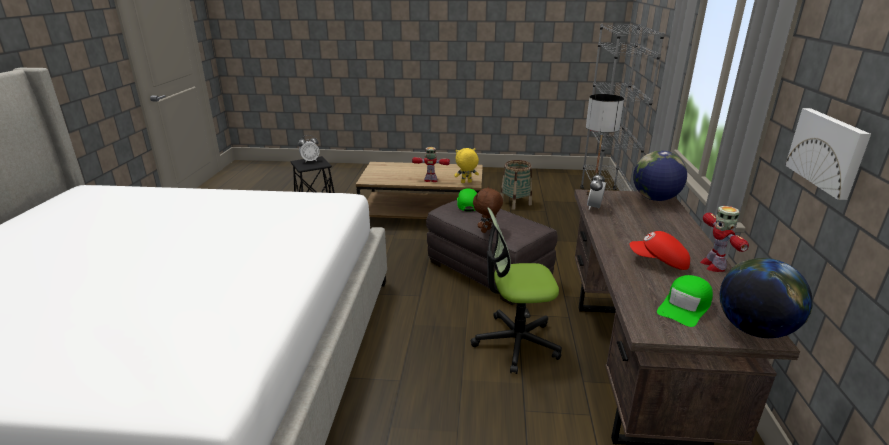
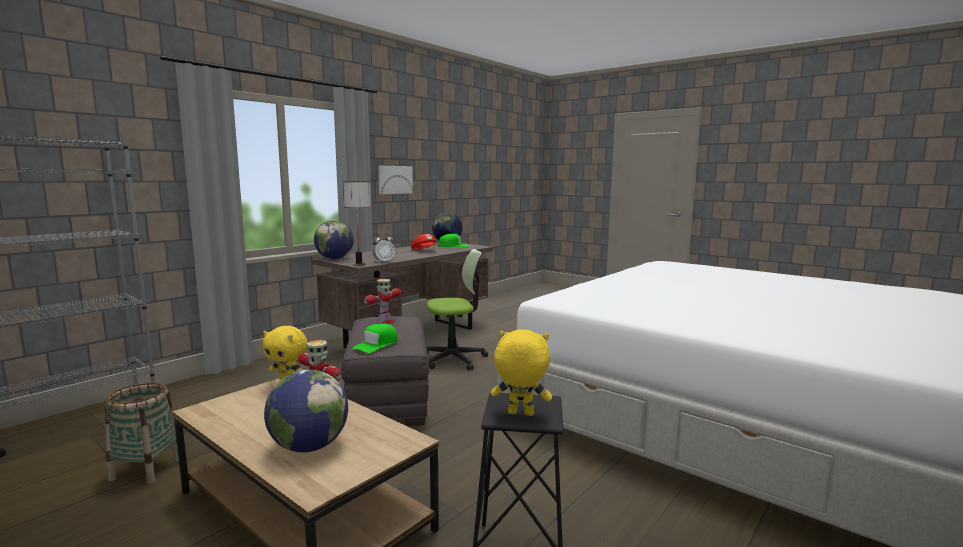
camera: 145 degrees left, 15 degrees down
(310, 161) = (520, 414): alarm clock -> yellow plush toy
(401, 170) = (309, 447): none -> globe
(486, 230) = (411, 327): brown plush toy -> none
(516, 342) = (453, 359): office chair -> office chair turned 45 degrees counterclockwise
(713, 265) = (406, 248): toy robot -> toy robot (384, 323)

